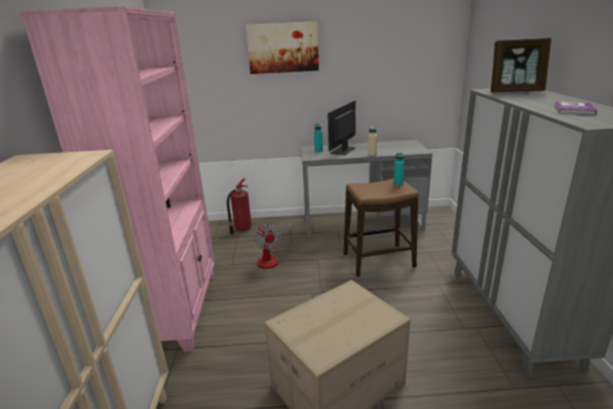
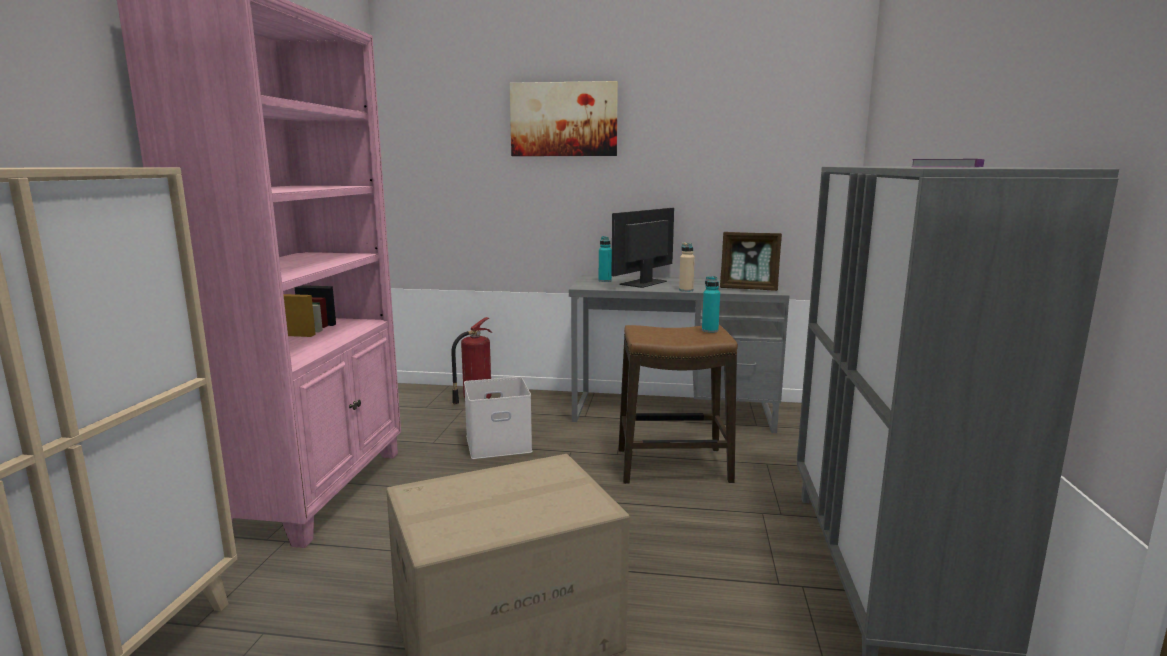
camera: 10 degrees right, 10 degrees down
(272, 258) = (499, 443): fan -> white storage box
(516, 91) = (892, 166): picture frame -> picture frame (749, 289)

